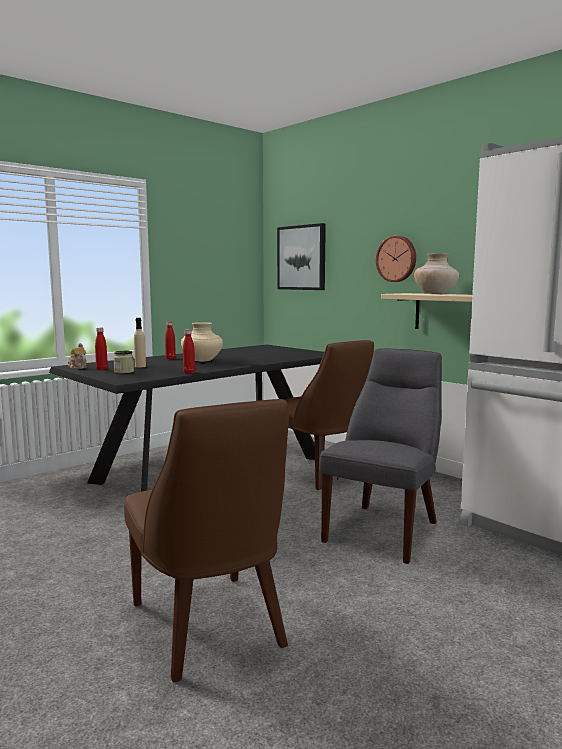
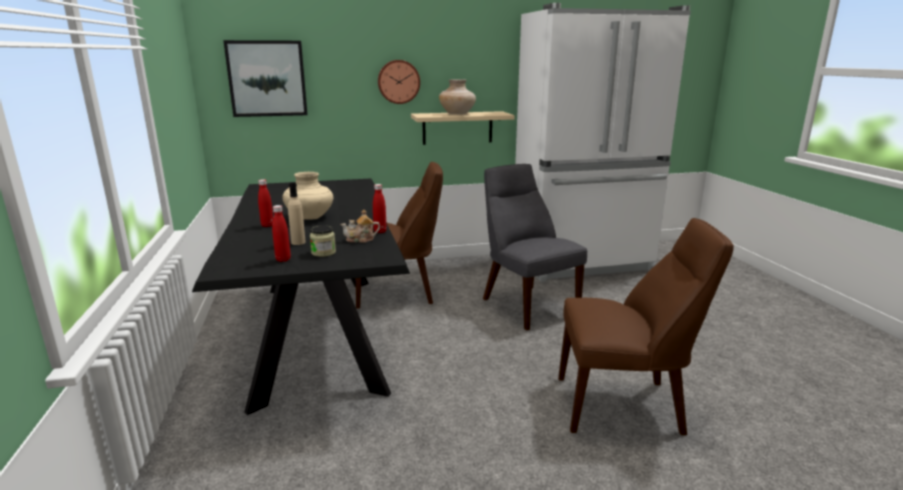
camera: 60 degrees left, 10 degrees up
(77, 367) = (240, 269): teapot -> teapot (361, 239)

